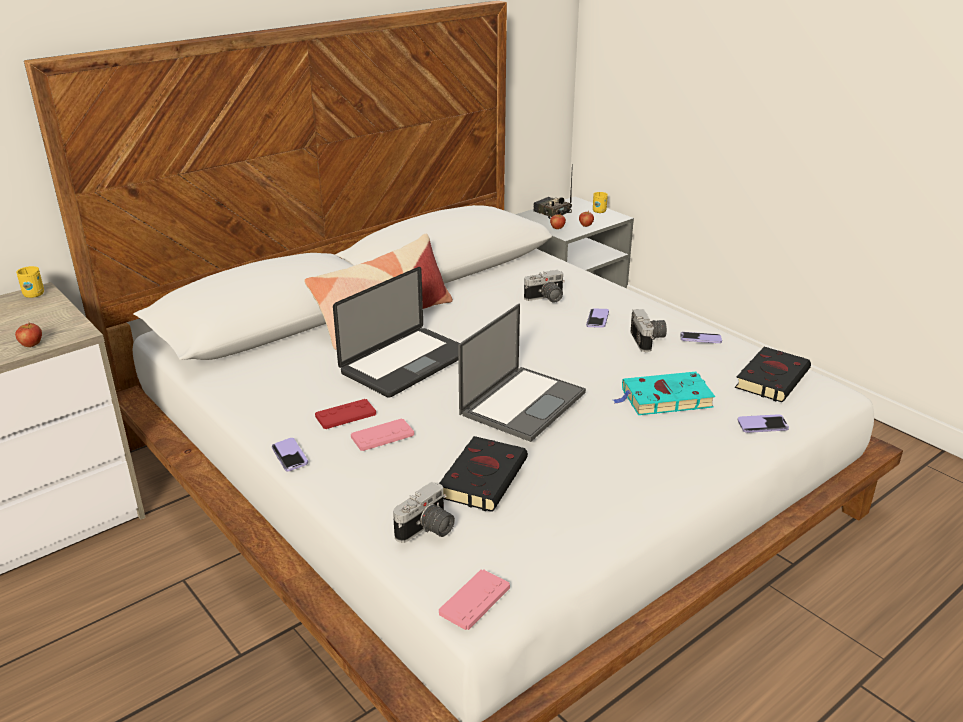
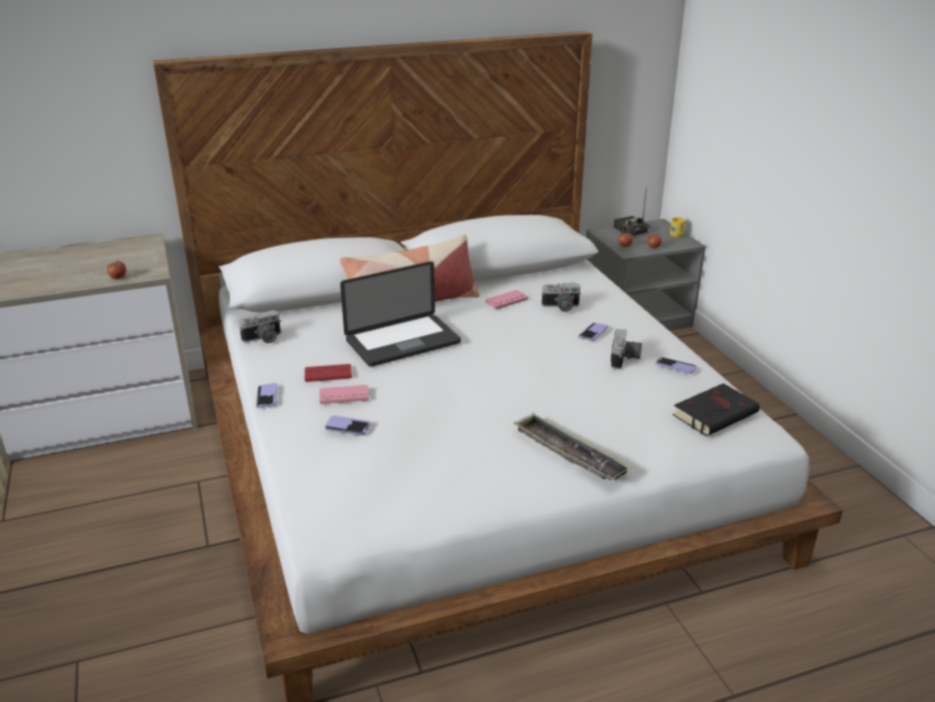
camera: 20 degrees right, 0 degrees up
(34, 293) = (145, 240): yellow mug -> none
(427, 530) = (324, 474): camera -> camera (263, 339)
(474, 600) = (324, 534): pink game controller -> pink game controller (506, 300)
(484, 477) = (396, 443): black book -> none
(523, 402) = (473, 391): laptop -> none
(664, 399) = (600, 412): turquoise book -> none
(666, 447) = (569, 453): none -> tray
(762, 425) = (672, 452): phone -> phone (347, 427)

